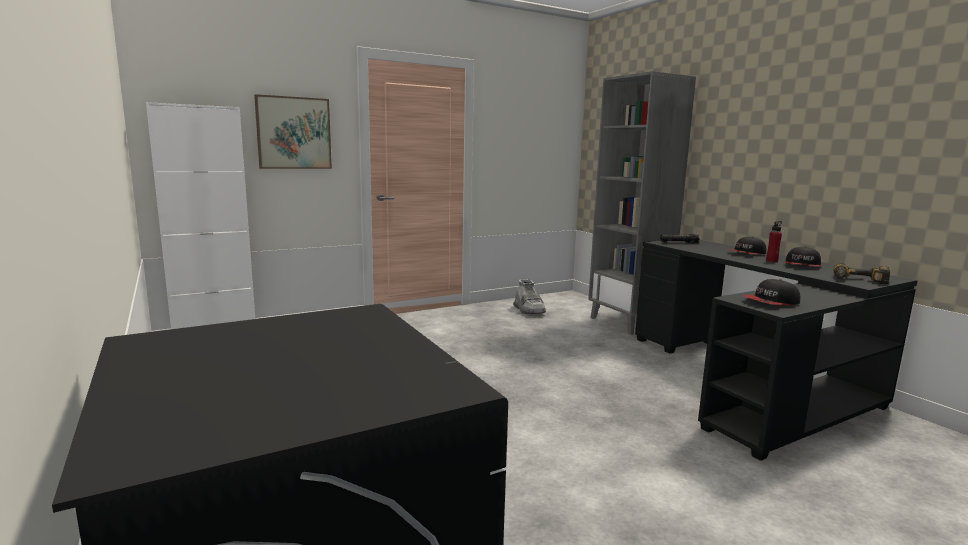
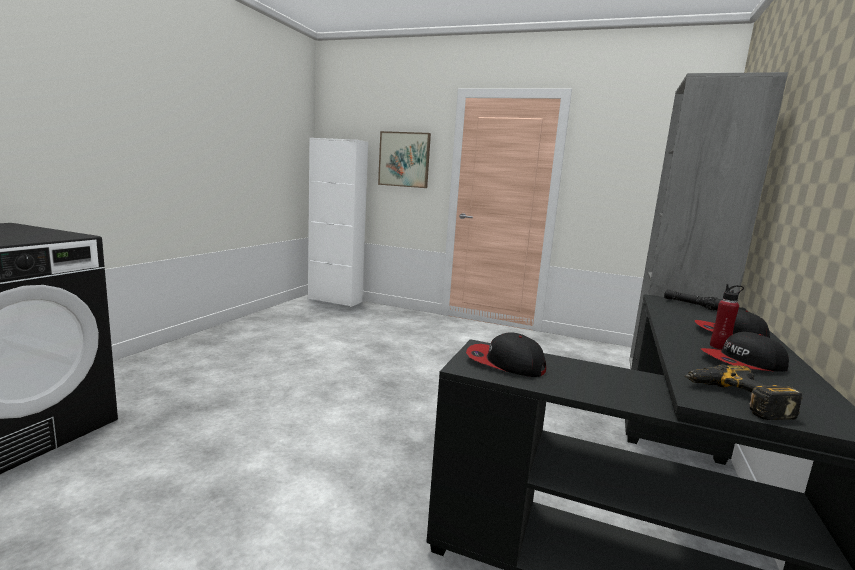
camera: 50 degrees right, 0 degrees up
(529, 310) = (580, 354): grey boot -> none

